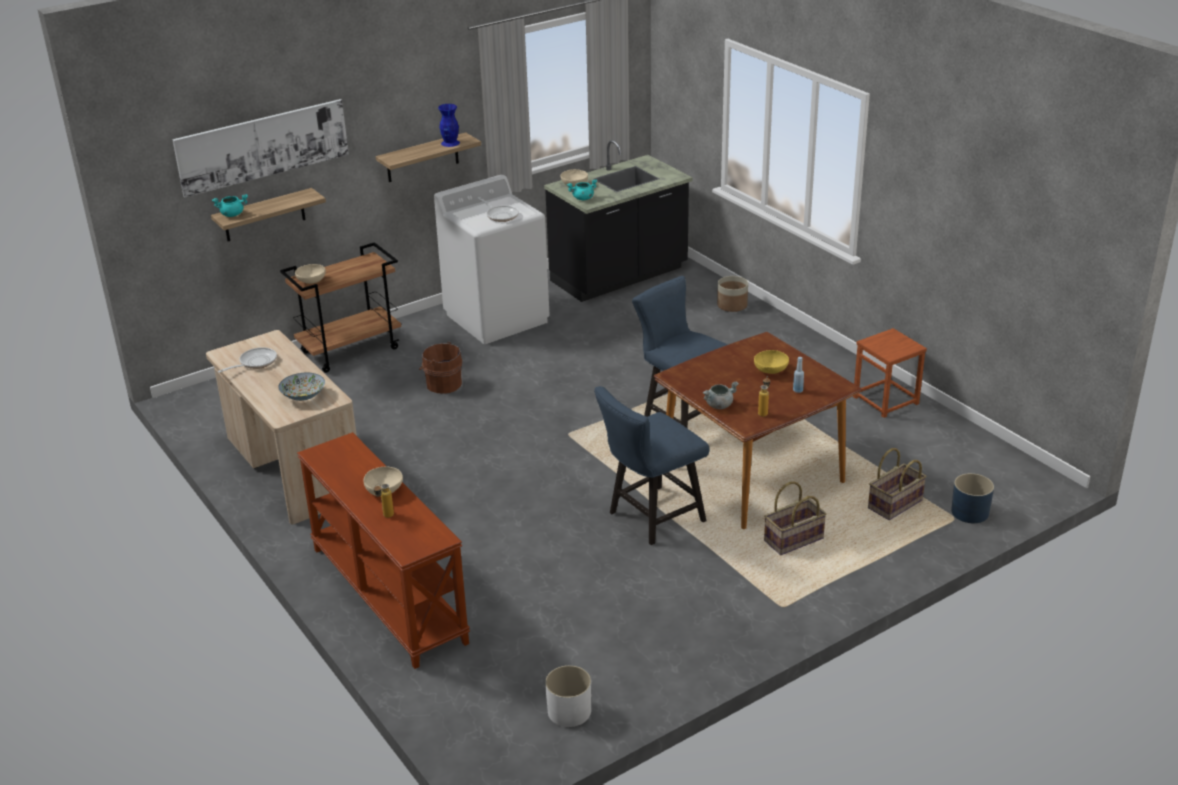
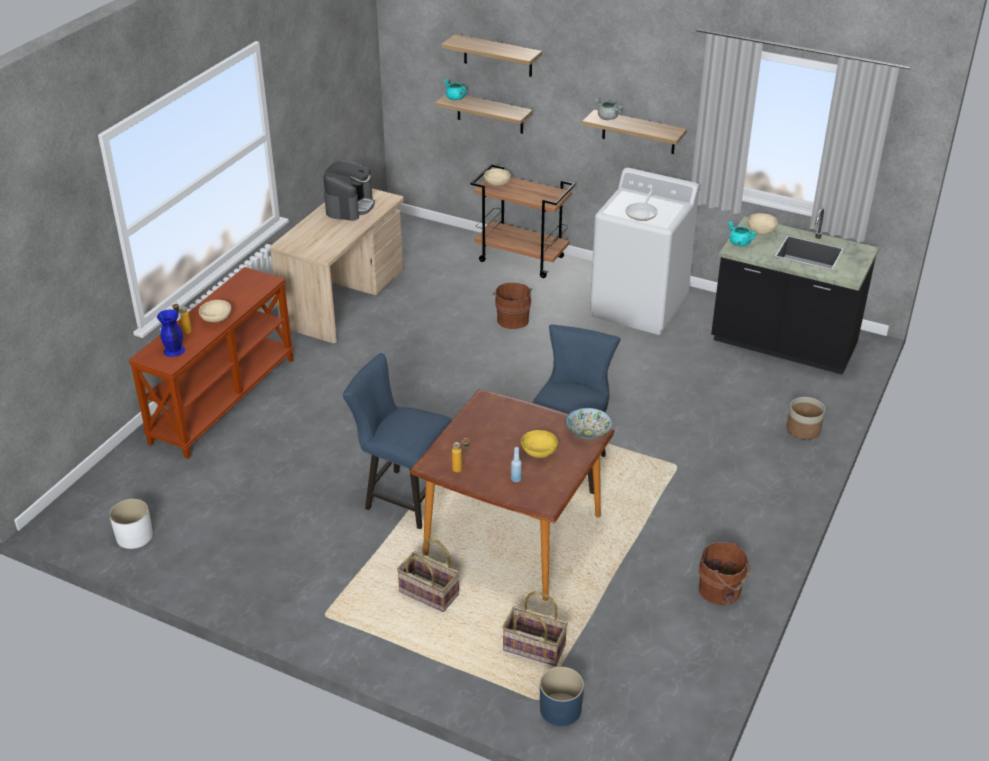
camera: 60 degrees right, 5 degrees up
(255, 362) = (349, 206): frying pan -> coffee machine
(263, 146) = (498, 56): picture -> shelf
(303, 396) = (319, 241): bowl -> bowl (588, 433)
(450, 143) = (655, 130): blue vase -> blue vase (173, 350)
(719, 405) = (454, 439): grey cooking pot -> grey cooking pot (608, 118)
(886, 400) = (721, 590): brown stool -> brown bucket

